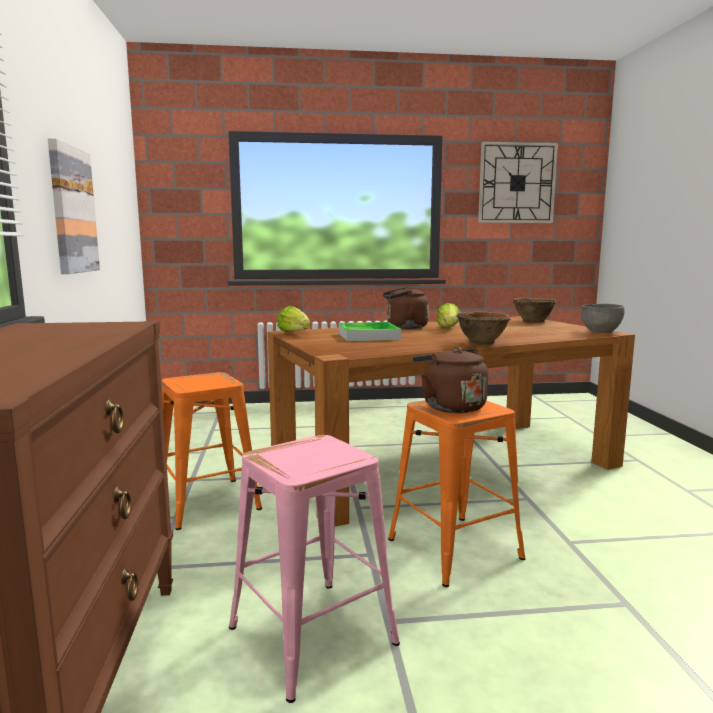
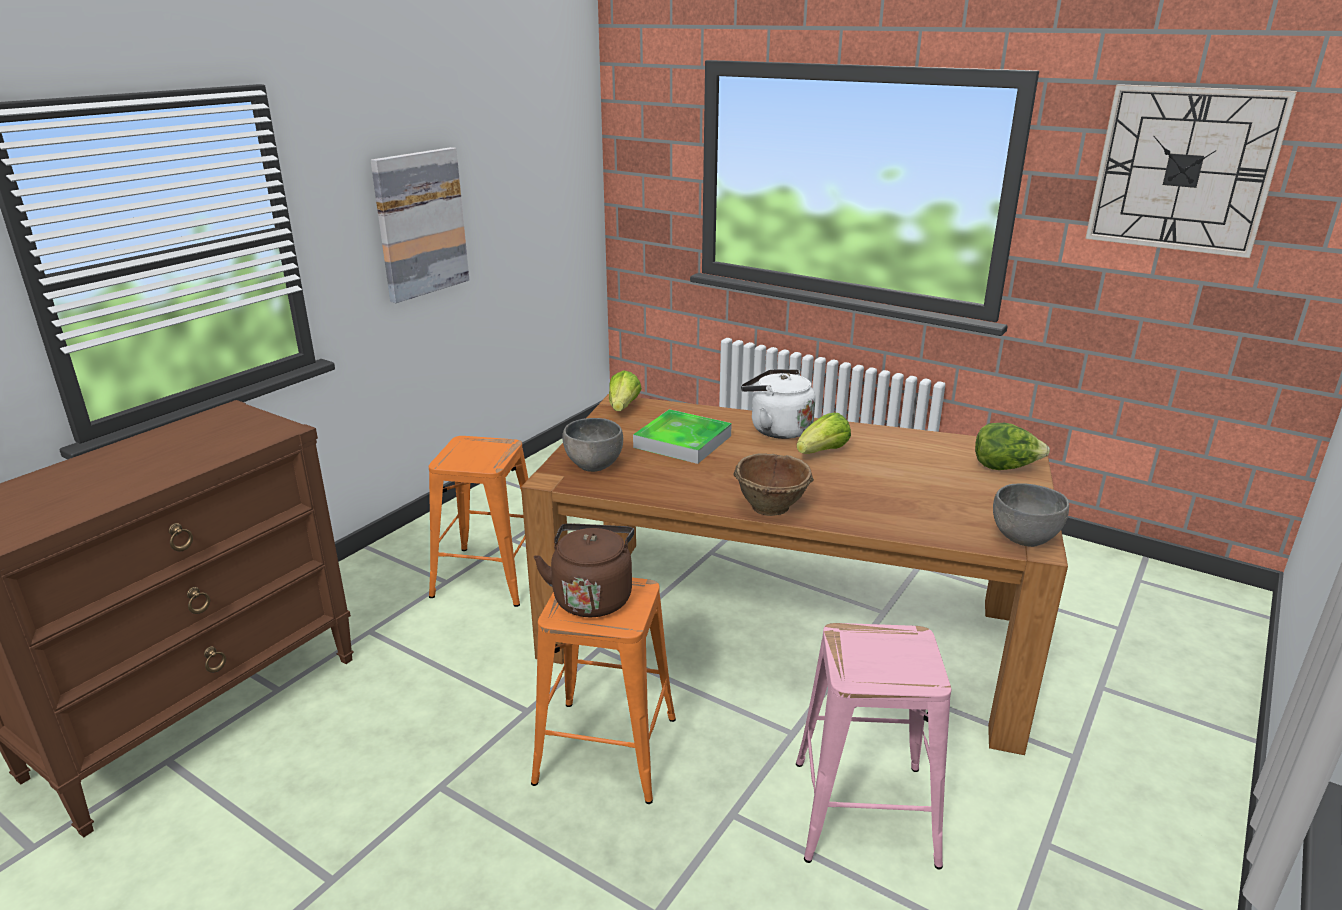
camera: 40 degrees right, 15 degrees up
(313, 636) = (377, 763): pink stool -> pink stool (864, 813)
(345, 348) = (594, 466): none -> grey bowl
(404, 327) = (777, 429): brown kettle -> white kettle
(532, 321) = (1005, 468): brown bowl -> lettuce

